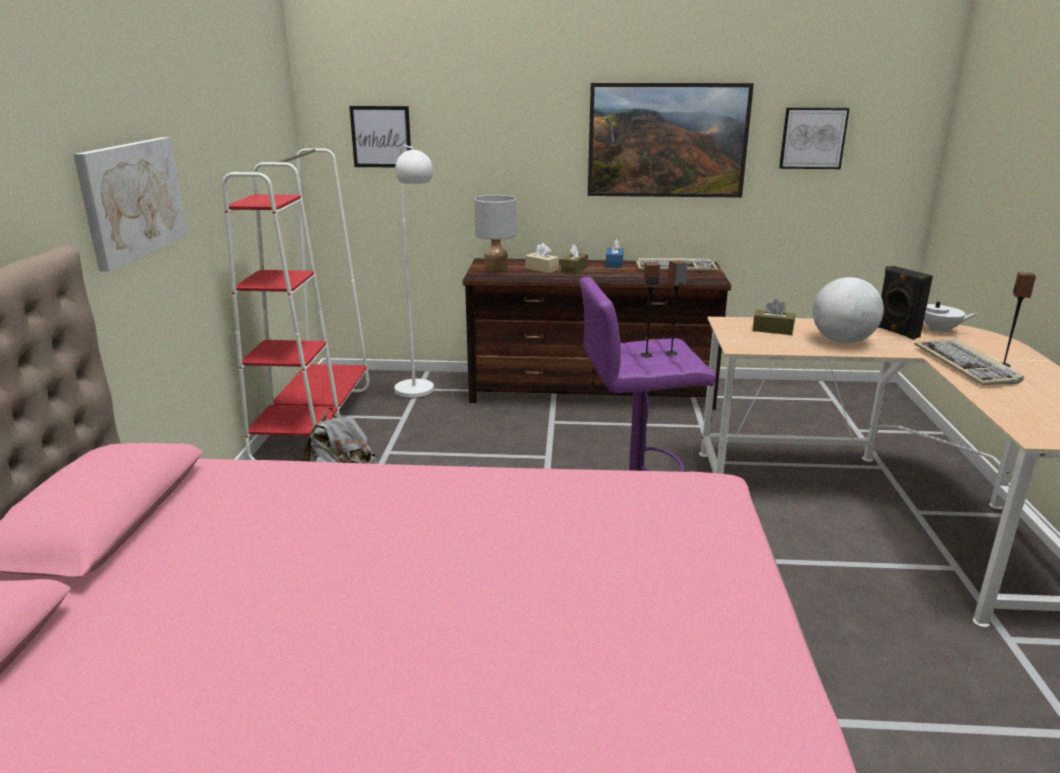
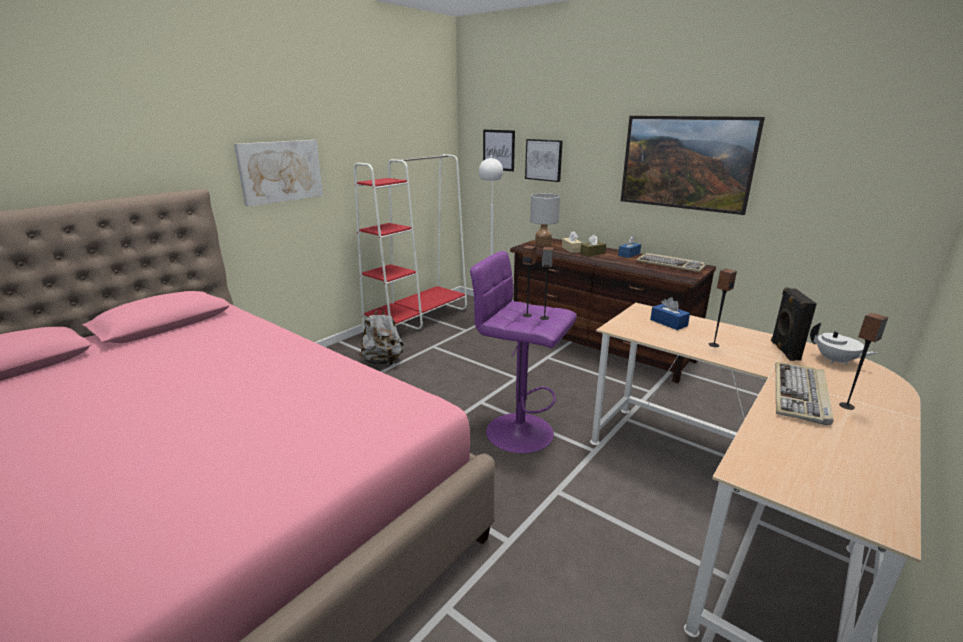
camera: 35 degrees right, 0 degrees up
(772, 330) = (668, 323): brown tissue box -> blue tissue box
(812, 138) = (820, 168): picture -> picture (544, 160)
(842, 341) = (713, 345): globe -> speaker

